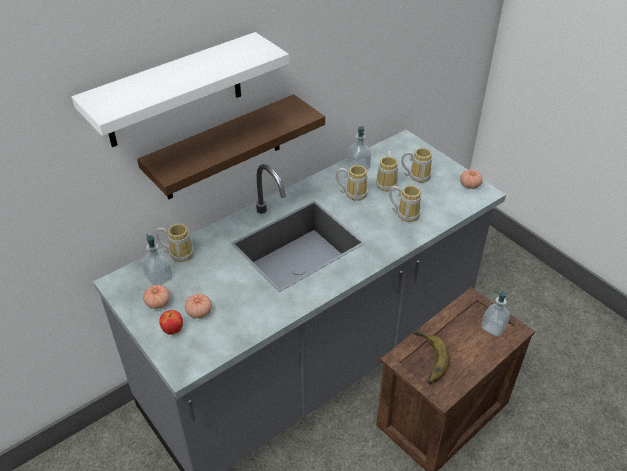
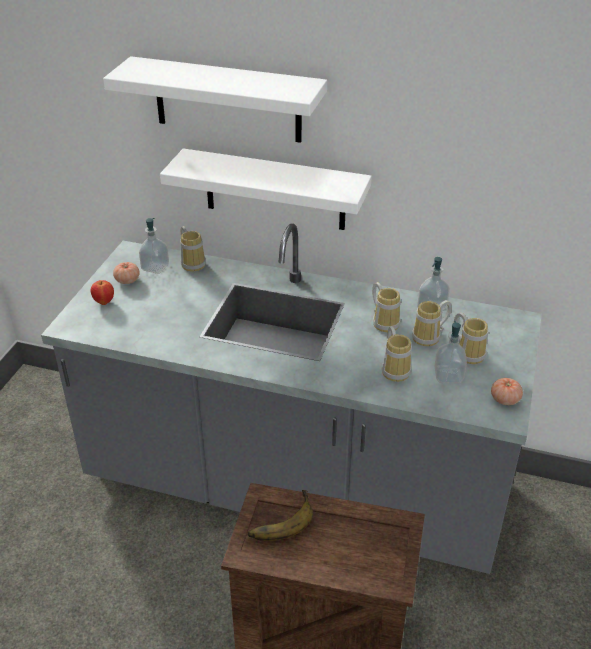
camera: 55 degrees right, 5 degrees down
(199, 312) = (135, 305): tomato -> none
(222, 149) = (275, 190): brown shelf -> white shelf
(493, 327) = (380, 559): soap dispenser -> soap dispenser (448, 376)

